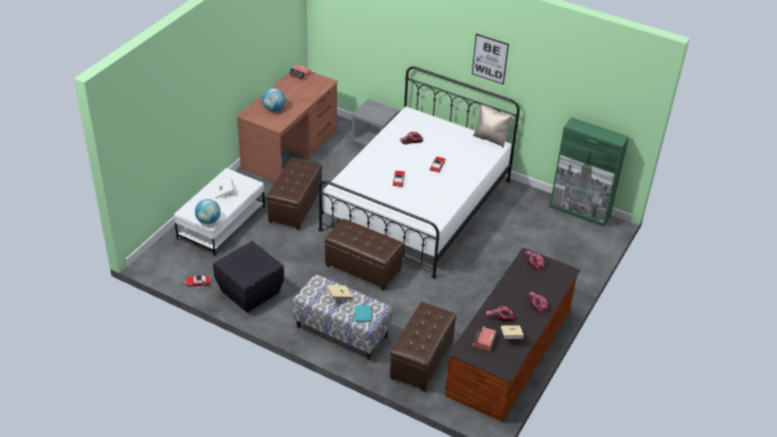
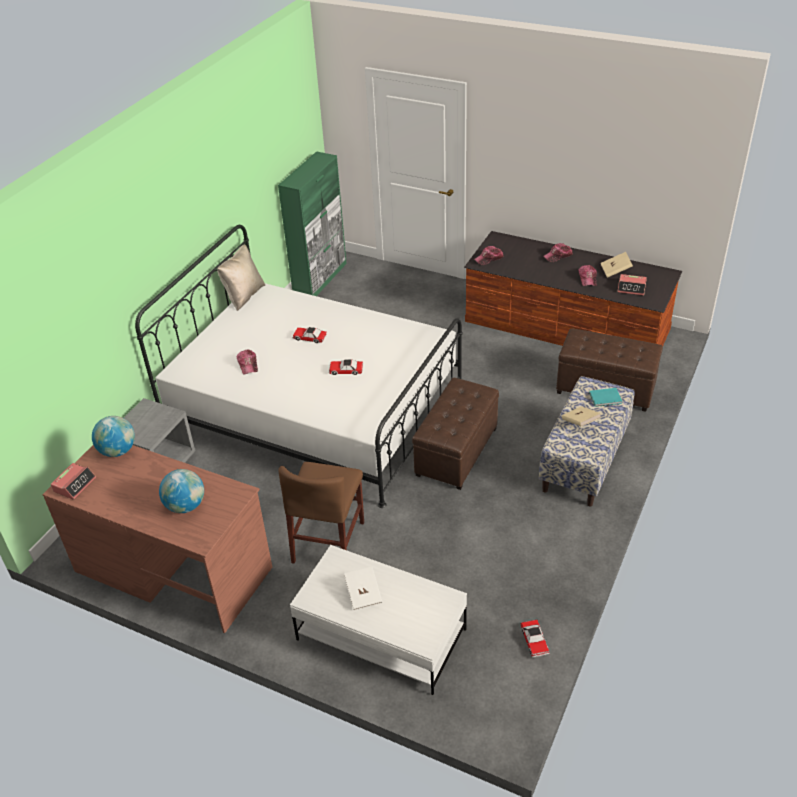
camera: 90 degrees left, 0 degrees up
(208, 221) = (443, 602): globe -> globe (118, 451)
(250, 291) = (535, 569): black storage box -> none
(295, 206) = (328, 542): brown ottoman -> brown chair
(490, 59) = (197, 202): picture -> none

